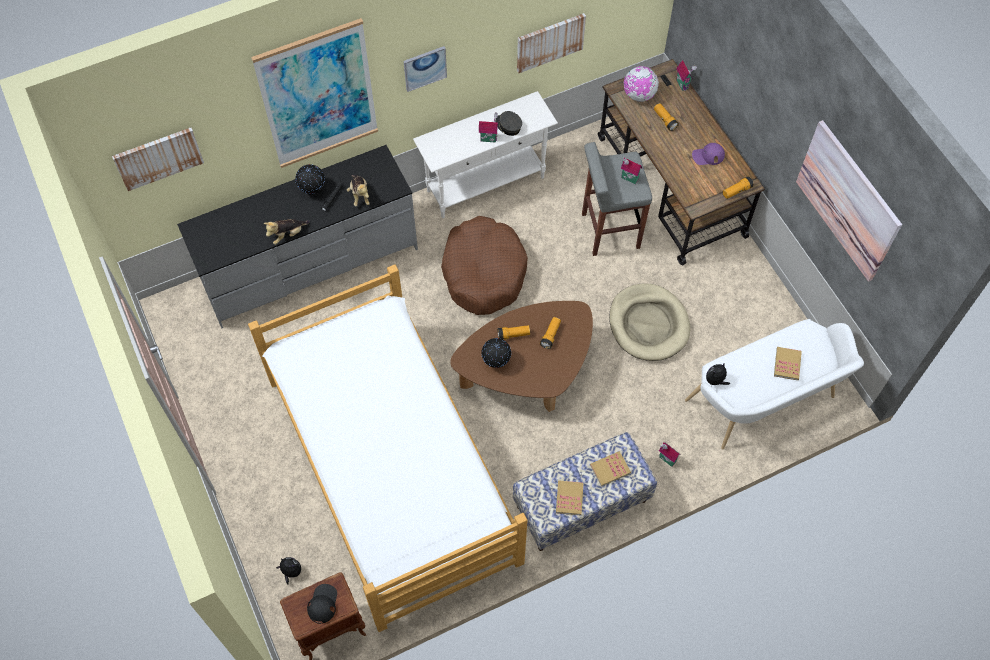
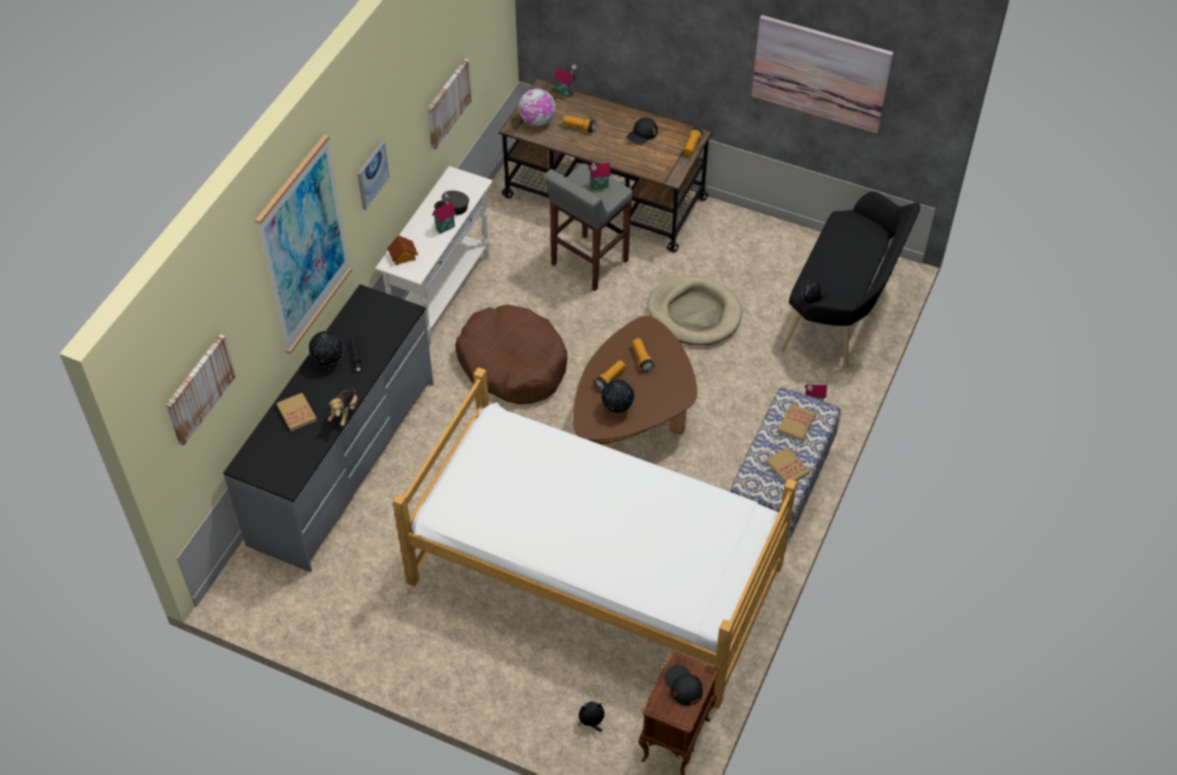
camera: 40 degrees left, 10 degrees down
(359, 195) = (379, 338): plush toy -> none
(439, 142) = (403, 256): none -> toy house
(708, 156) = (642, 134): purple cap -> black cap
(765, 403) = (844, 311): white bench -> black bench
(787, 364) = (852, 253): book -> book (297, 413)

